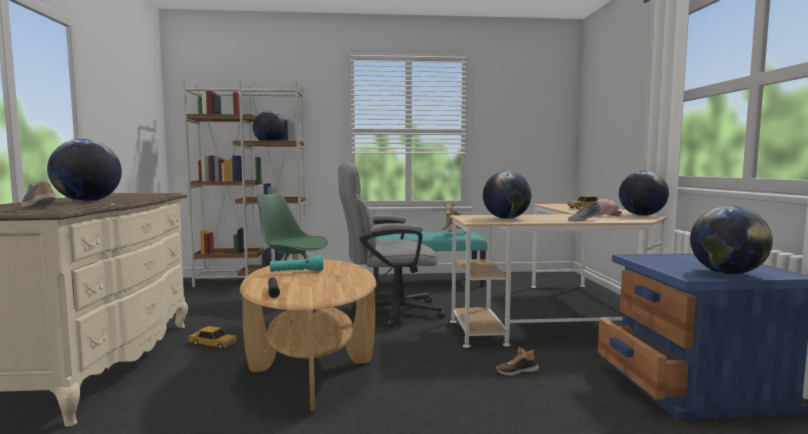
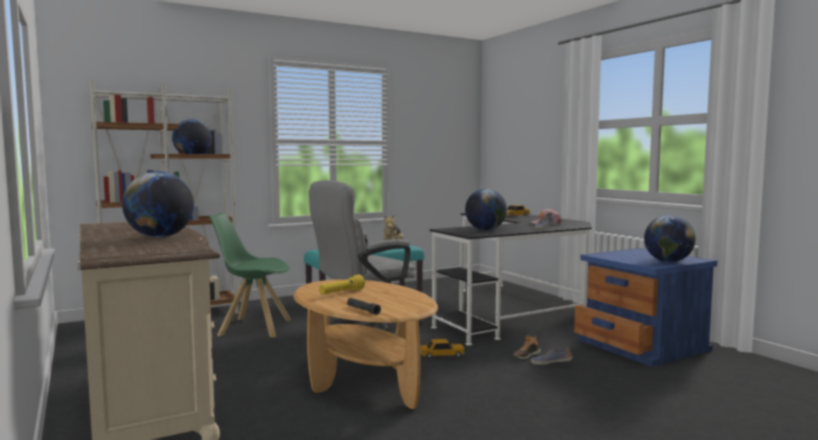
camera: 25 degrees left, 0 degrees up
(39, 207) = (168, 247): shoe -> shoe (551, 363)
(212, 344) = (235, 378): toy car -> toy car (442, 355)
(296, 272) = (341, 293): turquoise flashlight -> yellow flashlight
(564, 316) = (514, 311): beige desk -> black desk
(642, 215) = (571, 221): globe -> none

